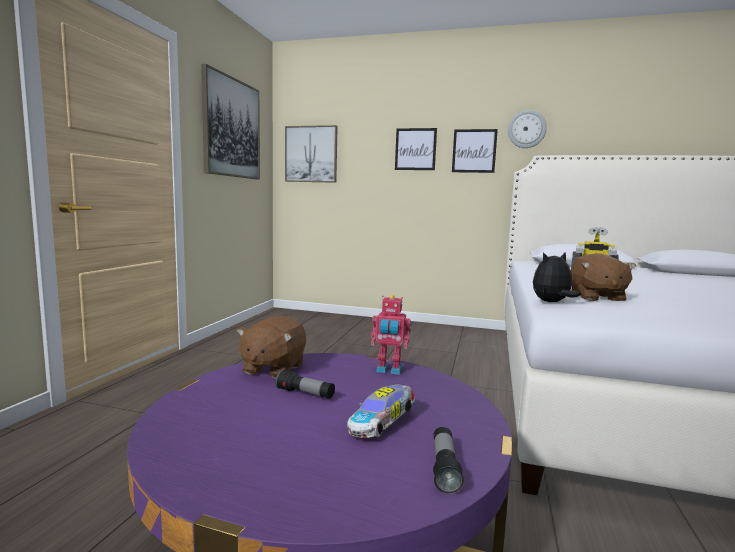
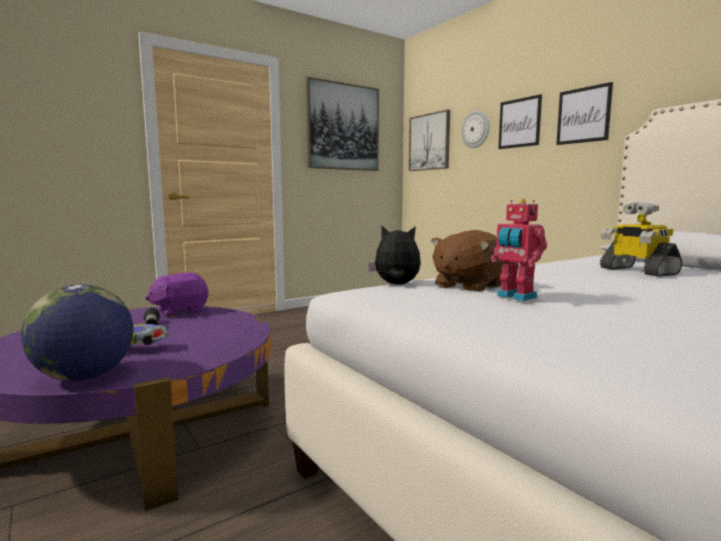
camera: 40 degrees right, 0 degrees up
(272, 369) = (180, 312): brown plush toy -> purple plush toy
(389, 370) = (237, 327): toy robot -> toy robot (515, 297)
(444, 468) = (85, 377): flashlight -> globe
(527, 129) = (653, 74): wall clock -> wall clock (475, 129)

